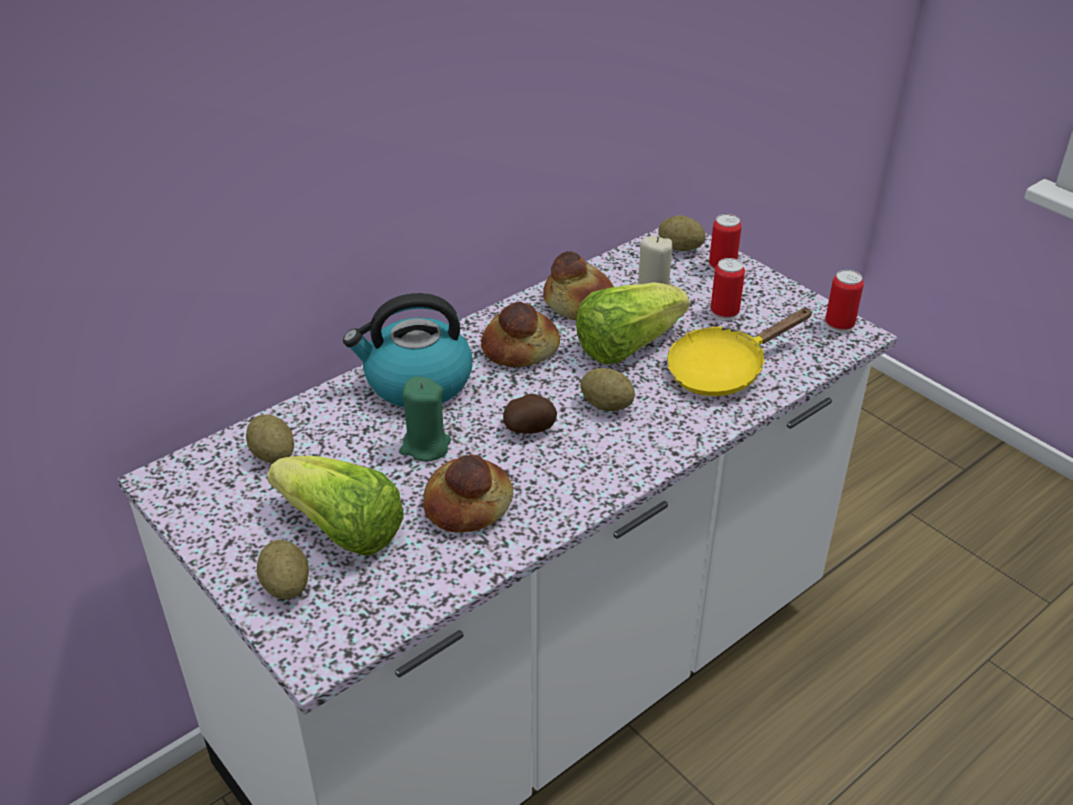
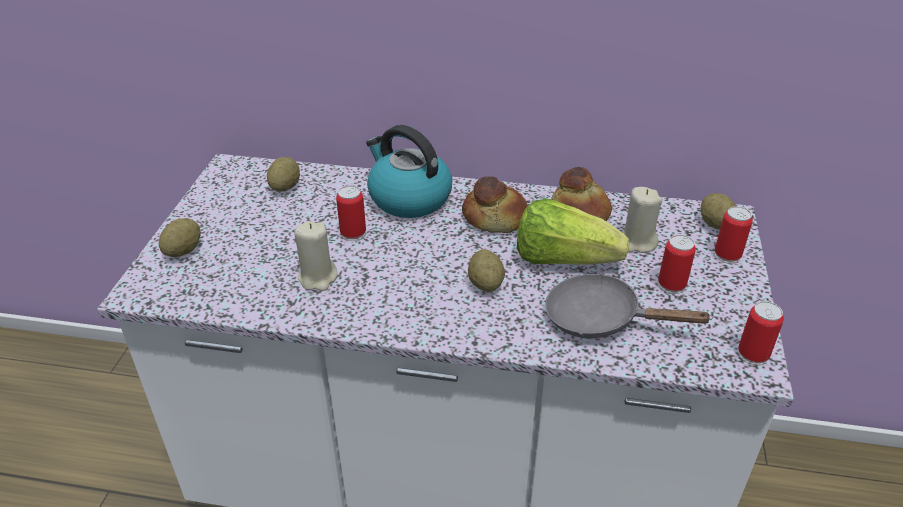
camera: 50 degrees right, 0 degrees up
(341, 530) = (247, 244): lettuce -> none
(425, 446) = (353, 233): green candle -> can
(467, 504) = (318, 278): bread -> beige candle
(530, 429) = (419, 264): potato -> none
(723, 370) = (601, 319): yellow frying pan -> grey frying pan

